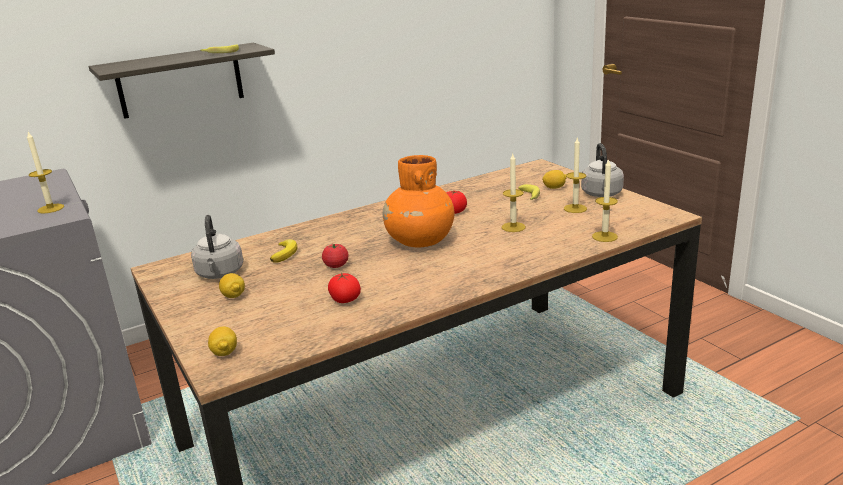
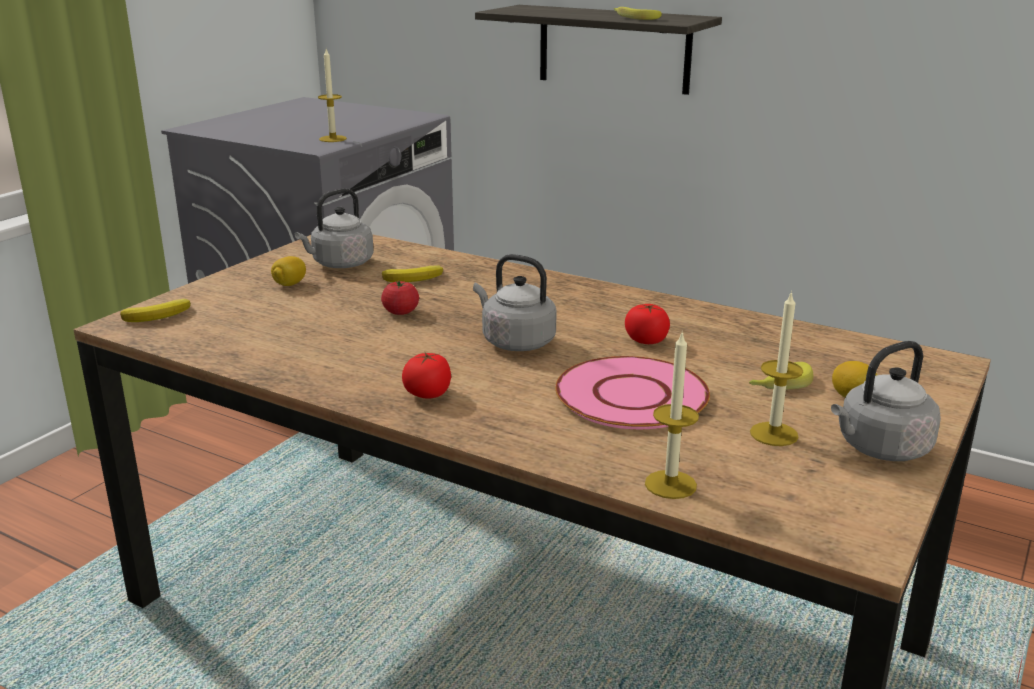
camera: 60 degrees right, 0 degrees up
(224, 353) = (160, 315): lemon -> banana
(345, 300) = (307, 340): tomato -> tomato (428, 394)
(420, 241) = (515, 342): orange vase -> grey kettle
(513, 227) = (632, 396): candle -> pink plate

